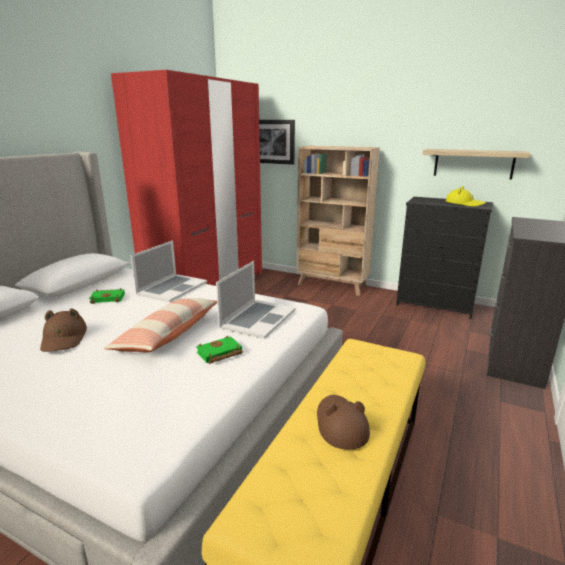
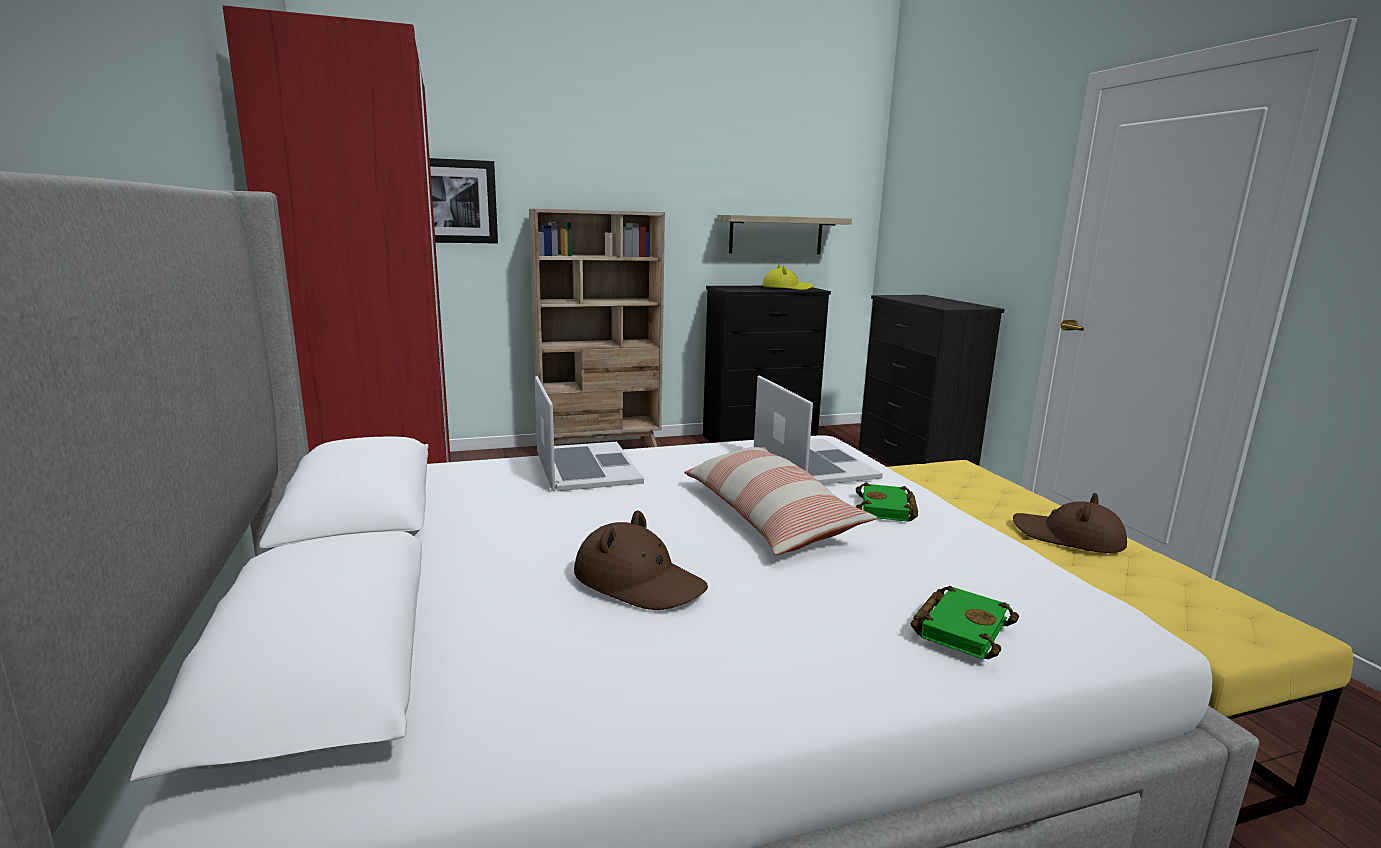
camera: 45 degrees left, 5 degrees down
(109, 298) = (518, 511): green book -> green book (960, 627)

